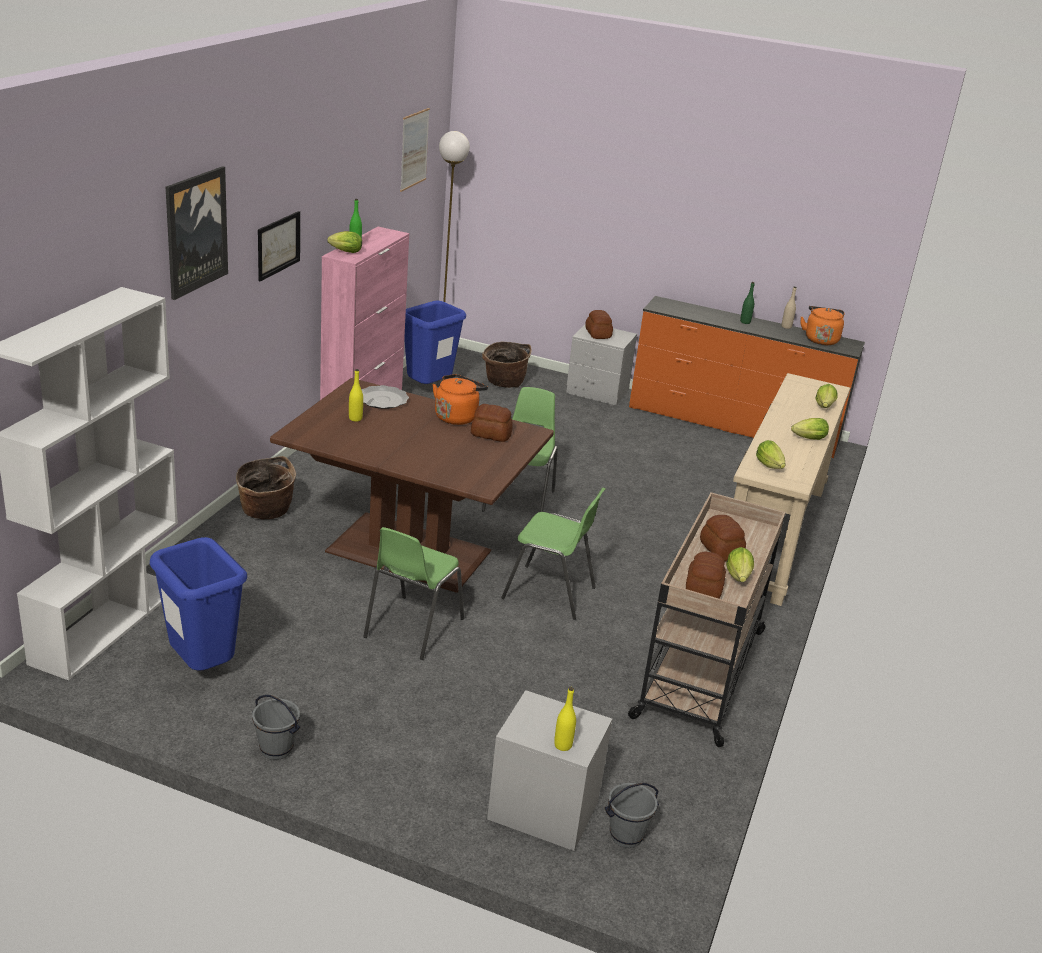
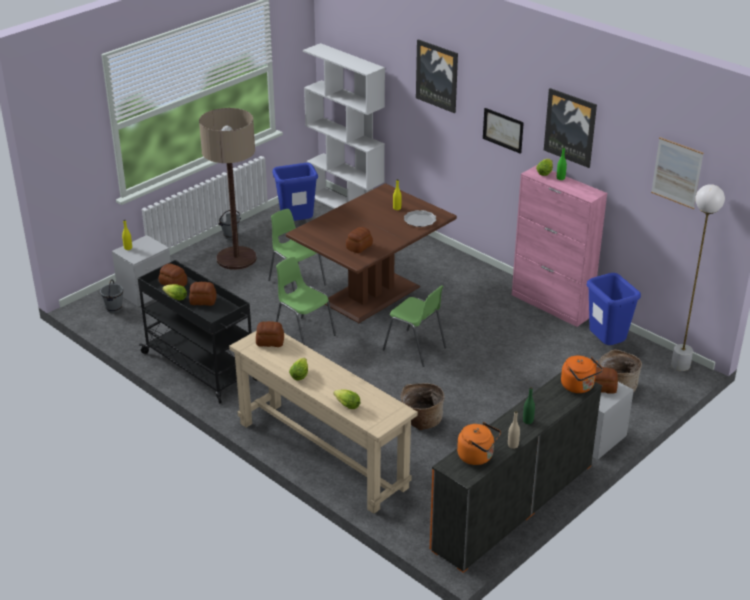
camera: 115 degrees right, 5 degrees up
(266, 512) = (433, 255): basket -> basket (421, 420)
(339, 174) = (570, 127): none -> picture
(364, 717) = (236, 259): none -> floor lamp
(457, 416) = (387, 240): orange kettle -> orange kettle (579, 387)
(550, 593) = (304, 334): green chair -> green chair turned 90 degrees clockwise
(701, 672) = (201, 367): beige cart -> black cart
(770, 467) = (270, 342): lettuce -> bread

